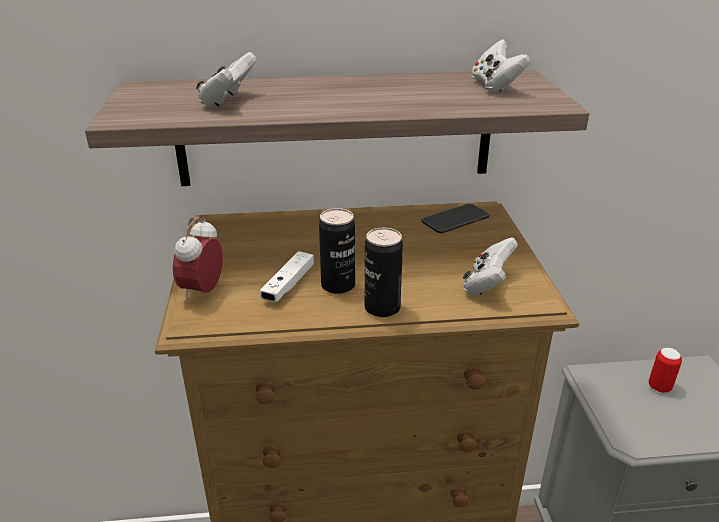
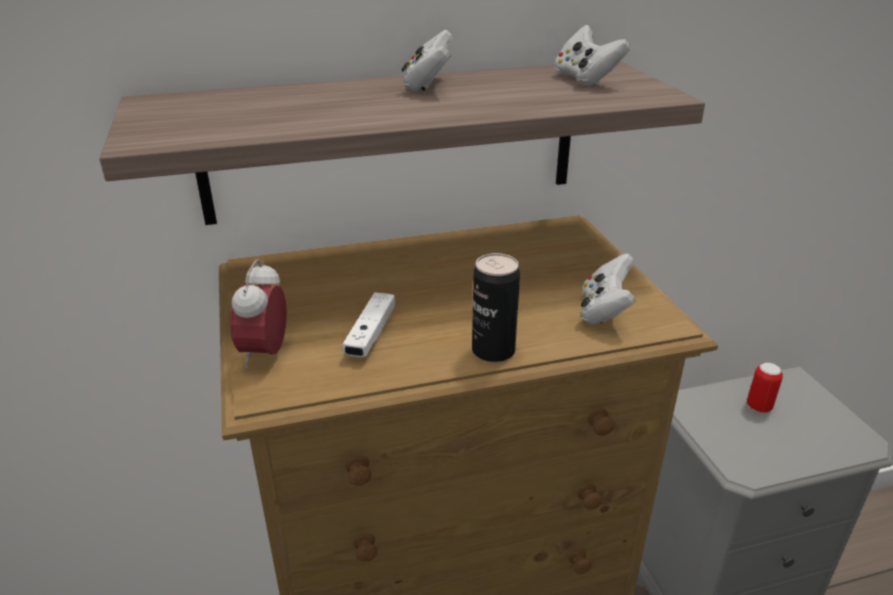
camera: 10 degrees left, 0 degrees up
(228, 101) = (275, 111): white game controller -> white game controller (428, 85)
(338, 285) = (431, 329): can -> none
(455, 220) = (541, 240): phone -> none

